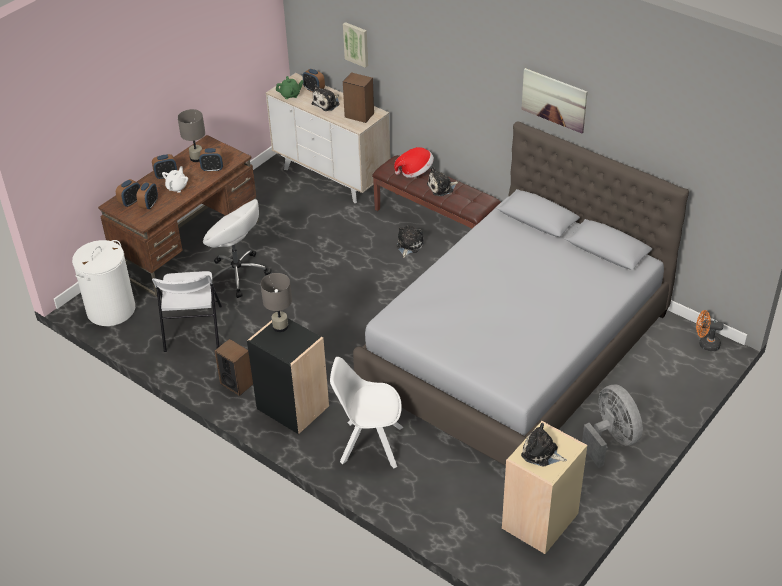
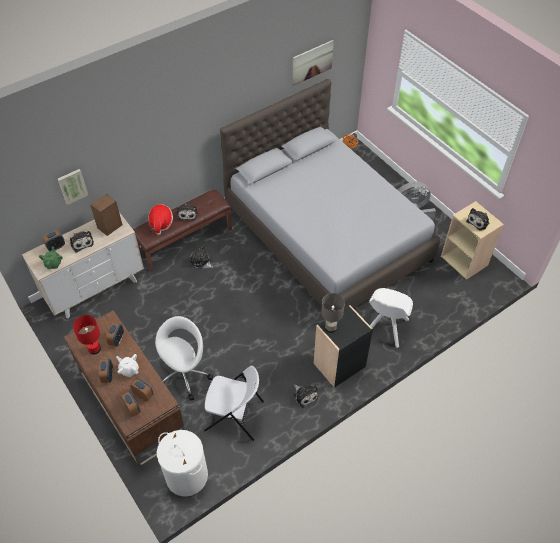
camera: 75 degrees left, 10 degrees up
(197, 158) = (94, 349): grey table lamp -> red table lamp
(237, 383) = (304, 395): speaker -> plush toy
(554, 100) = (235, 96): picture -> picture (312, 62)

